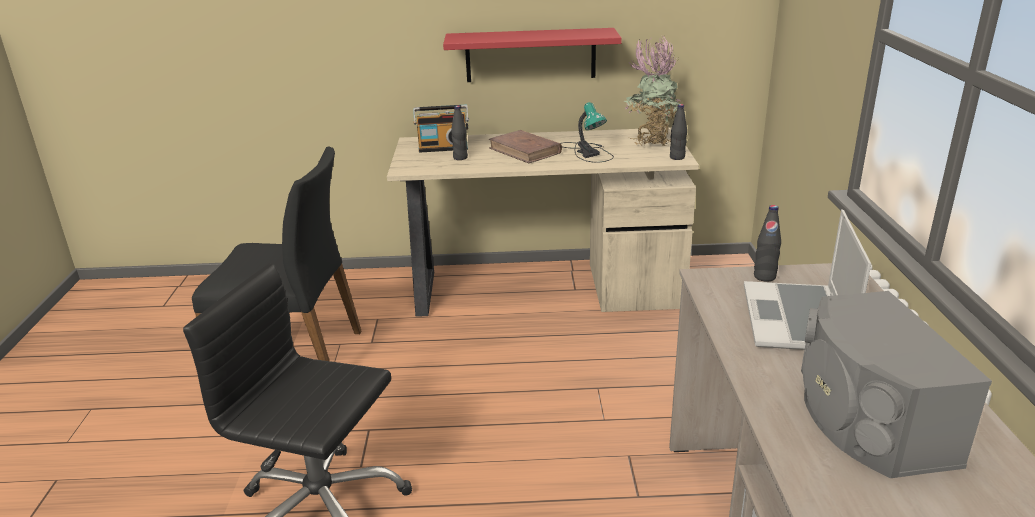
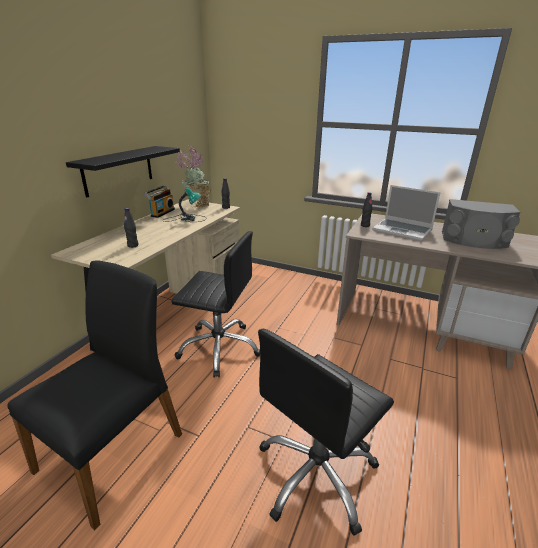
camera: 65 degrees left, 0 degrees up
(443, 148) = (104, 246): radio -> radio (161, 212)
(500, 353) = (219, 347): none -> black office chair
(525, 150) = (156, 229): brown book -> none
(530, 55) = (119, 170): red shelf -> black shelf

